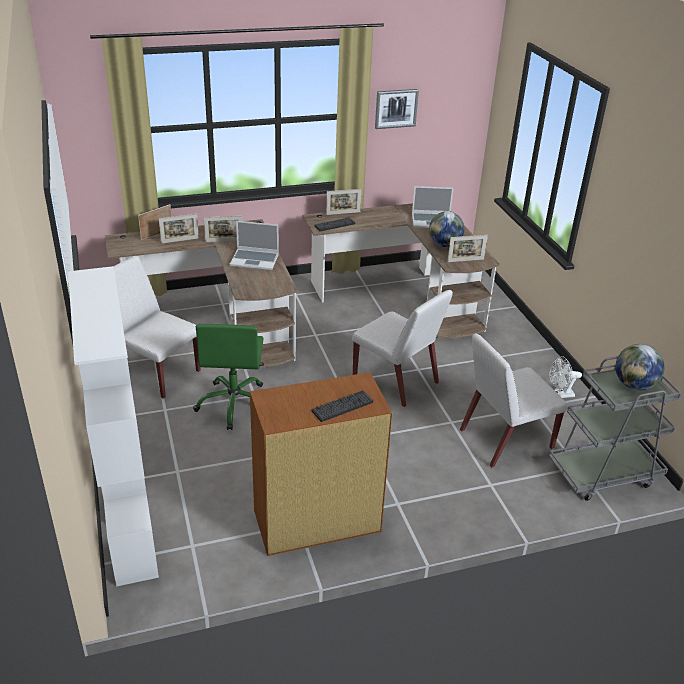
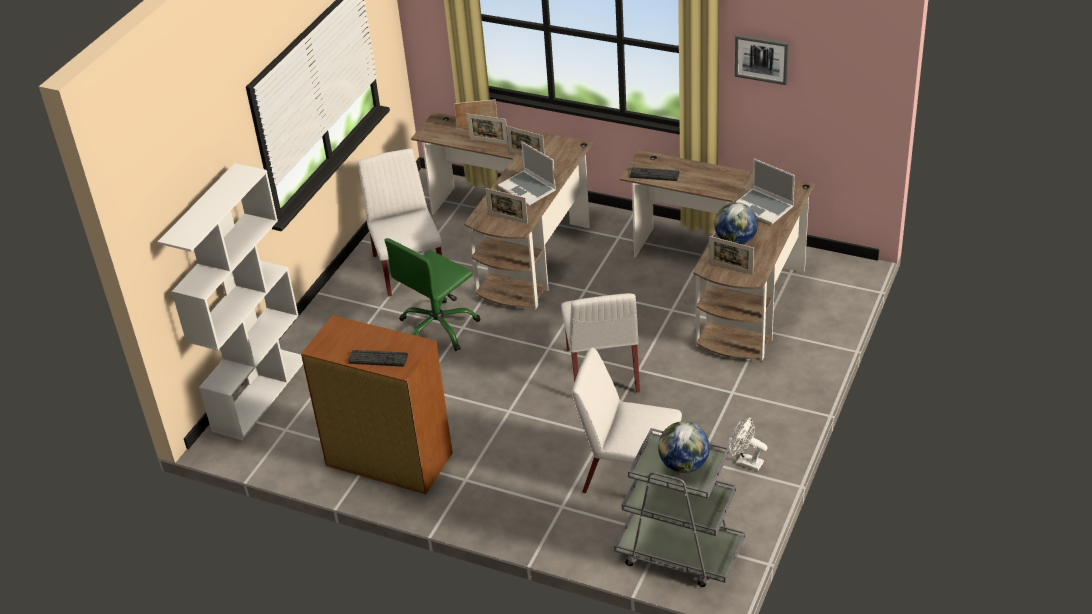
camera: 45 degrees right, 5 degrees up
(343, 213) = (681, 163): picture frame -> picture frame (508, 219)

